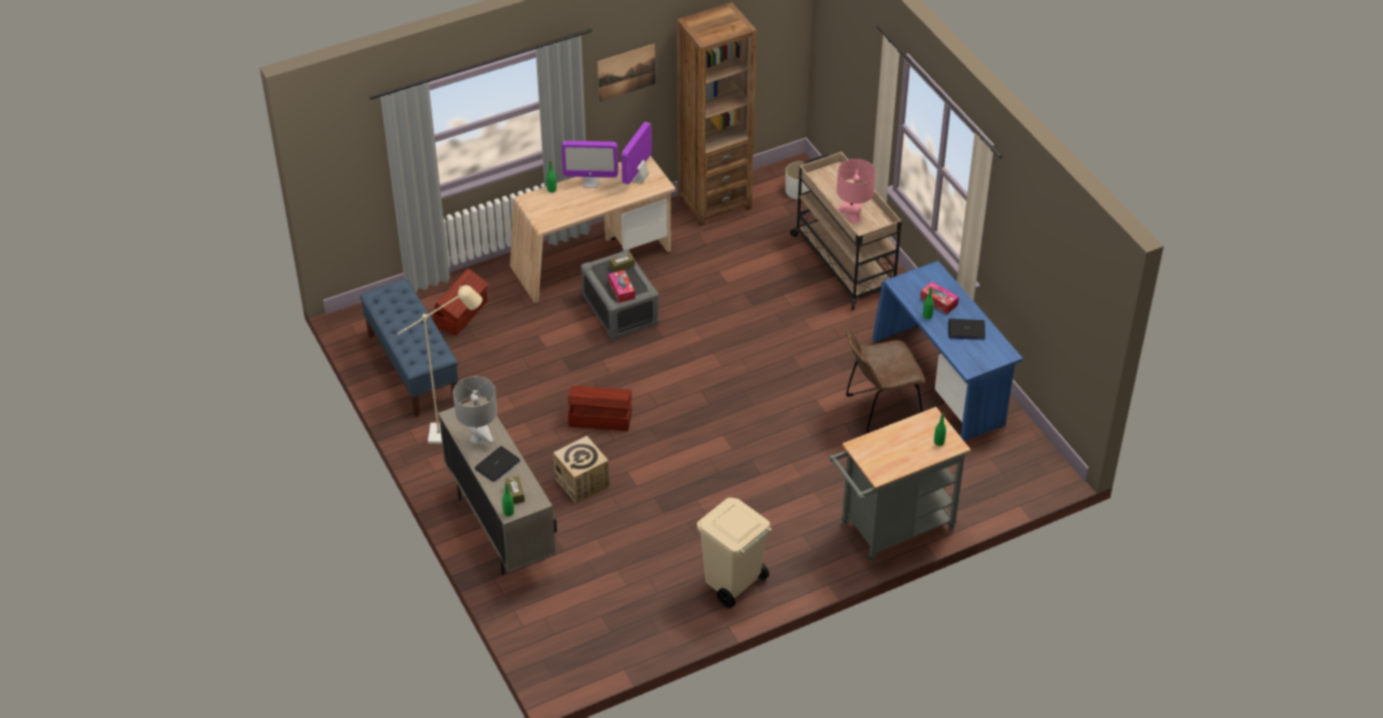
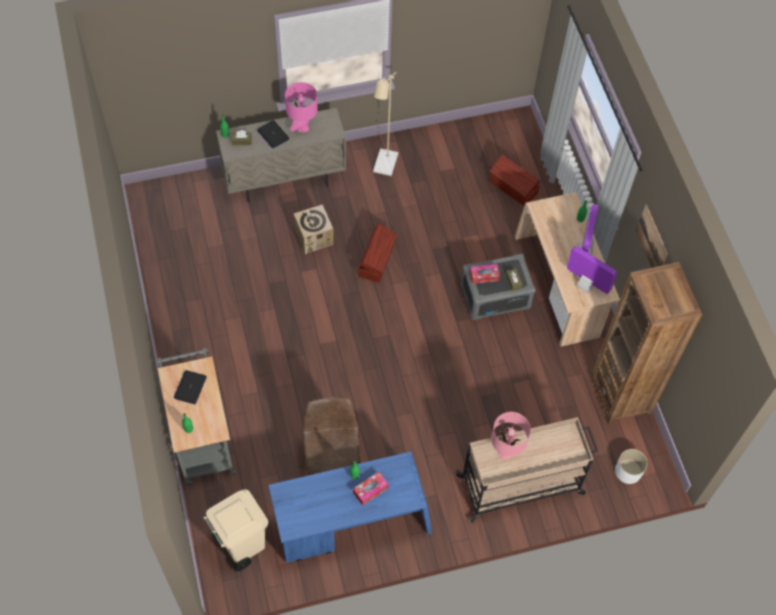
camera: 100 degrees right, 15 degrees up
(412, 367) = (460, 150): blue bench -> none
(479, 438) = (302, 127): grey table lamp -> pink table lamp
(733, 584) = (185, 315): beige trash can -> beige trash can (241, 544)
(966, 330) = (328, 503): laptop -> laptop (190, 387)

